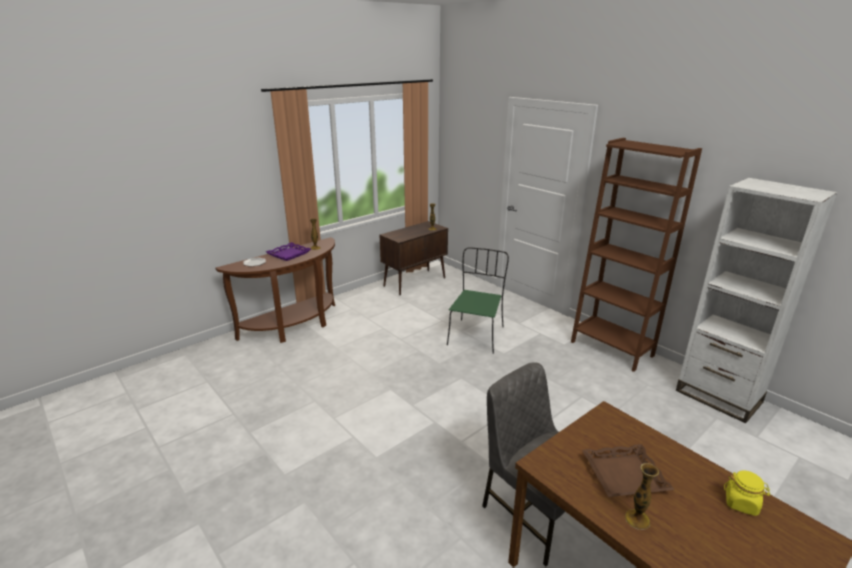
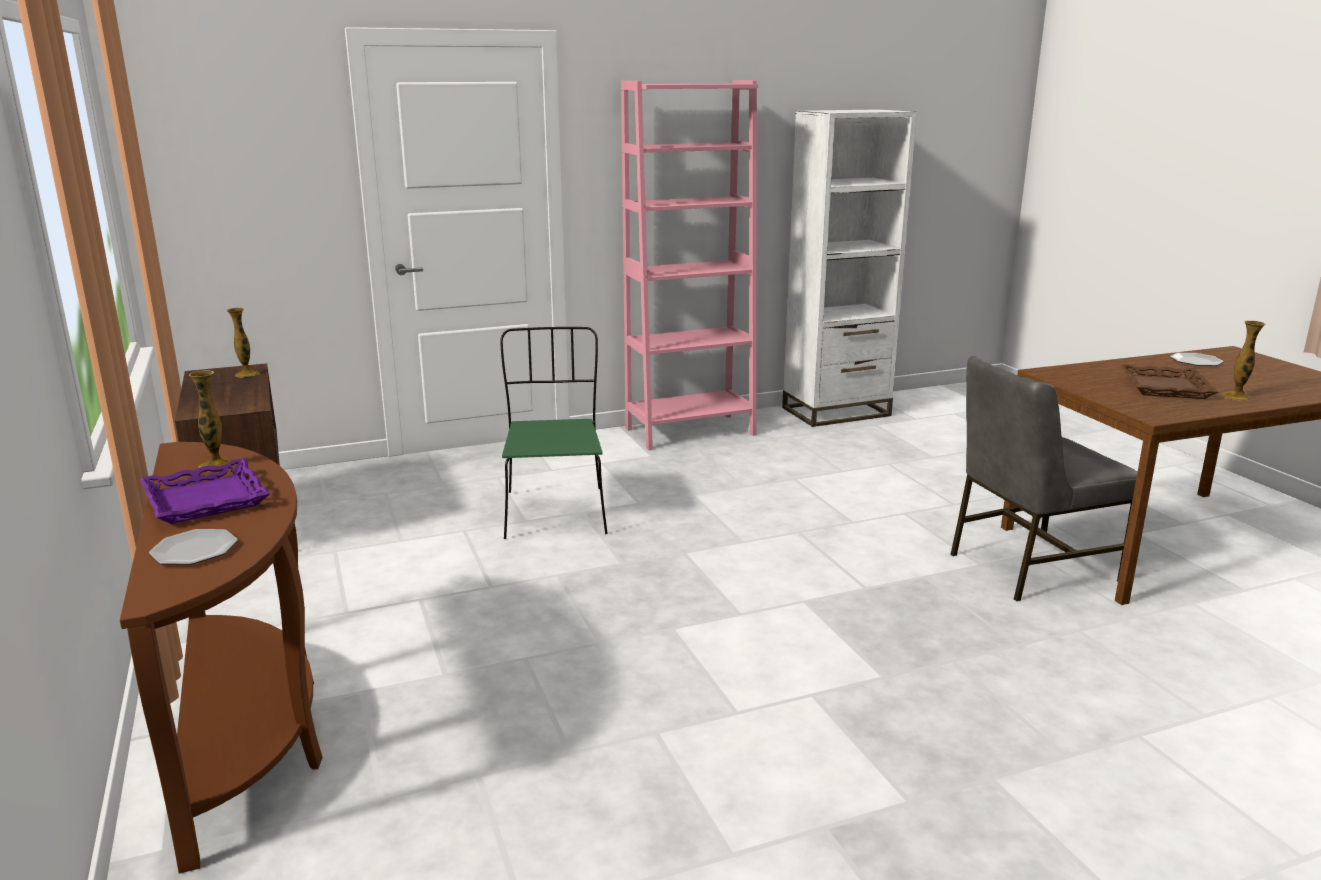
camera: 70 degrees left, 5 degrees down
(476, 335) = (555, 511): green chair -> green chair turned 45 degrees clockwise
(611, 349) = (690, 431): brown bookcase -> pink bookcase
(741, 503) = (1196, 361): yellow jar -> plate

